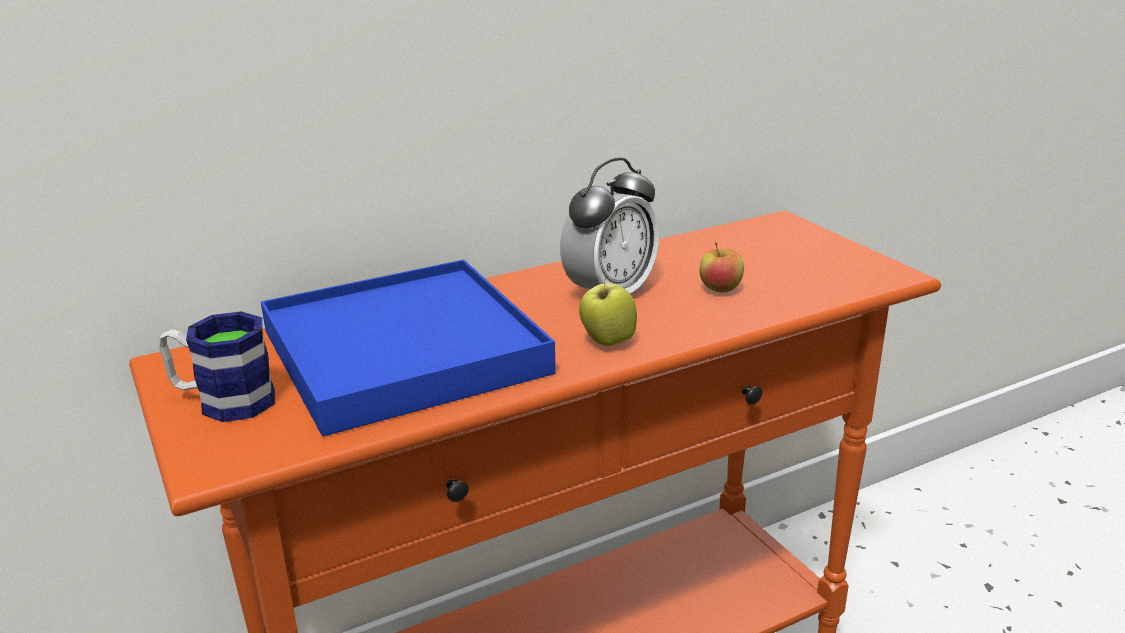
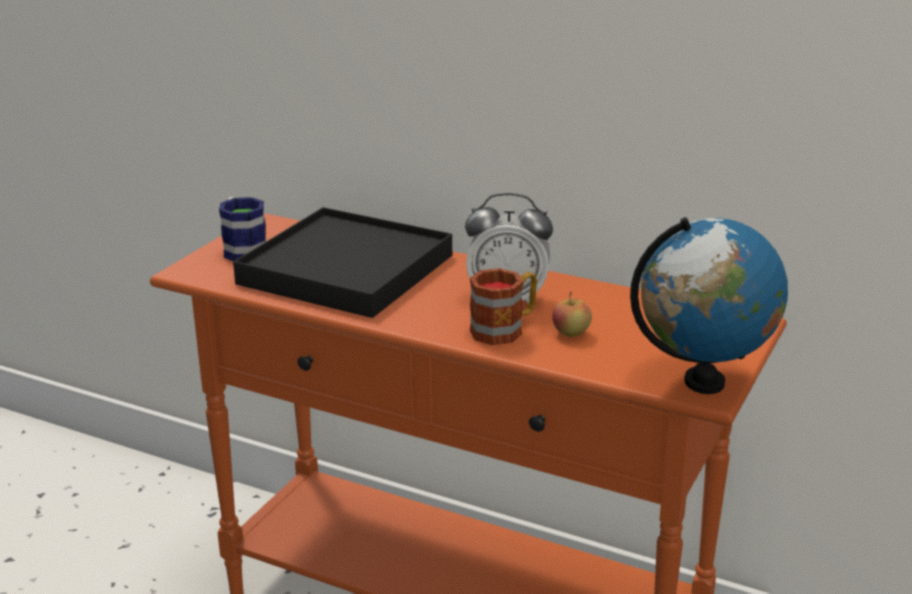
camera: 55 degrees right, 0 degrees up
(403, 352) = (345, 270): blue tray -> black tray
(607, 342) = (434, 320): apple -> none
(673, 314) = (505, 329): none -> mug
(874, 269) = (704, 382): none -> globe

